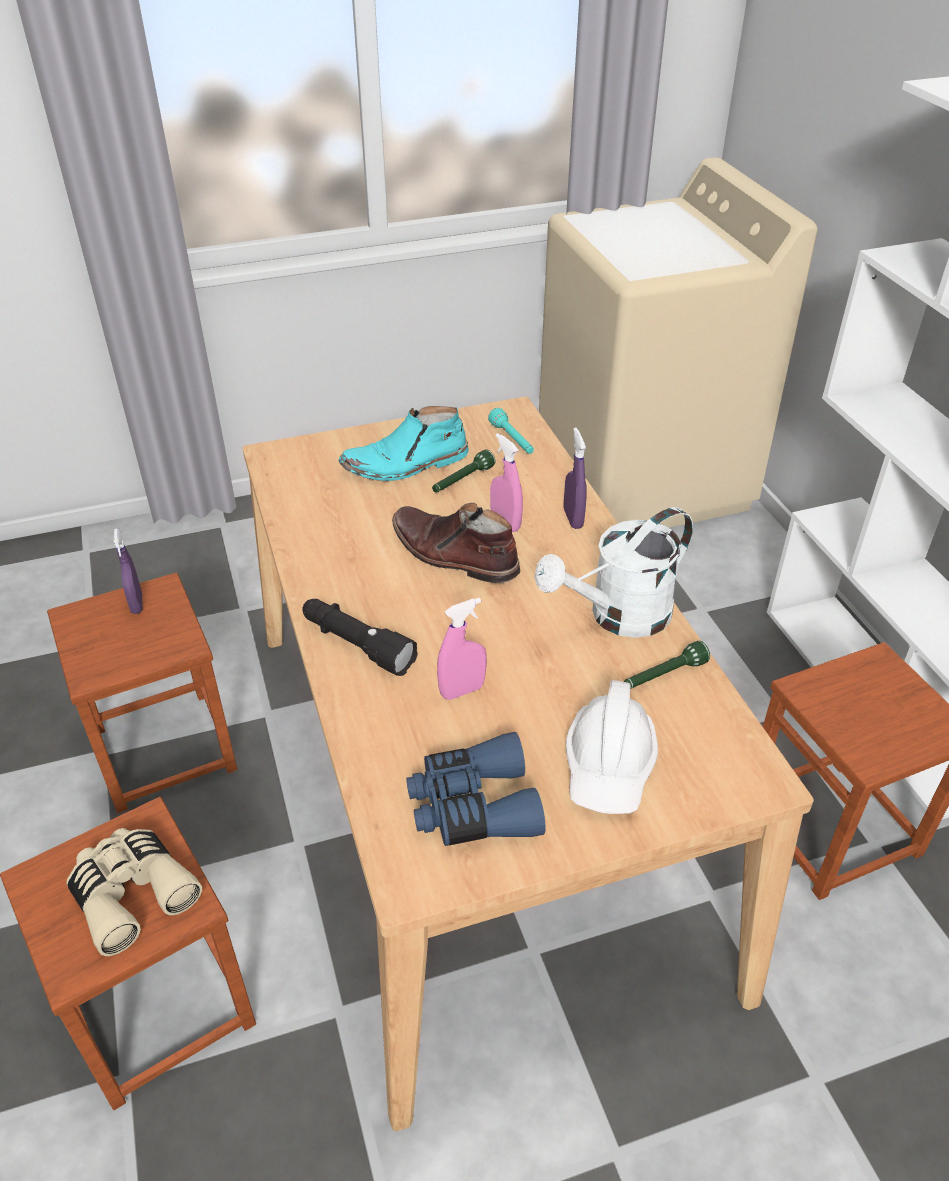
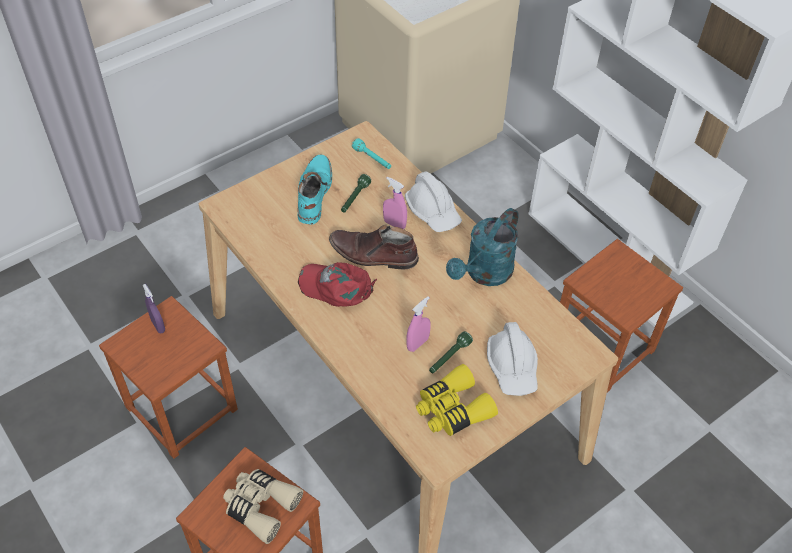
camera: 20 degrees left, 10 degrees up
(357, 645) = (345, 330): black flashlight -> none
(376, 584) = (336, 287): none -> red cap
(405, 464) = (313, 194): turquoise boot -> turquoise boot turned 135 degrees clockwise
(473, 806) = (452, 409): blue binoculars -> yellow binoculars
(573, 519) = (433, 211): purple spray bottle -> white hard hat
(618, 617) = (484, 274): white watering can -> turquoise watering can
(663, 676) = (521, 306): green flashlight -> green flashlight (449, 357)

